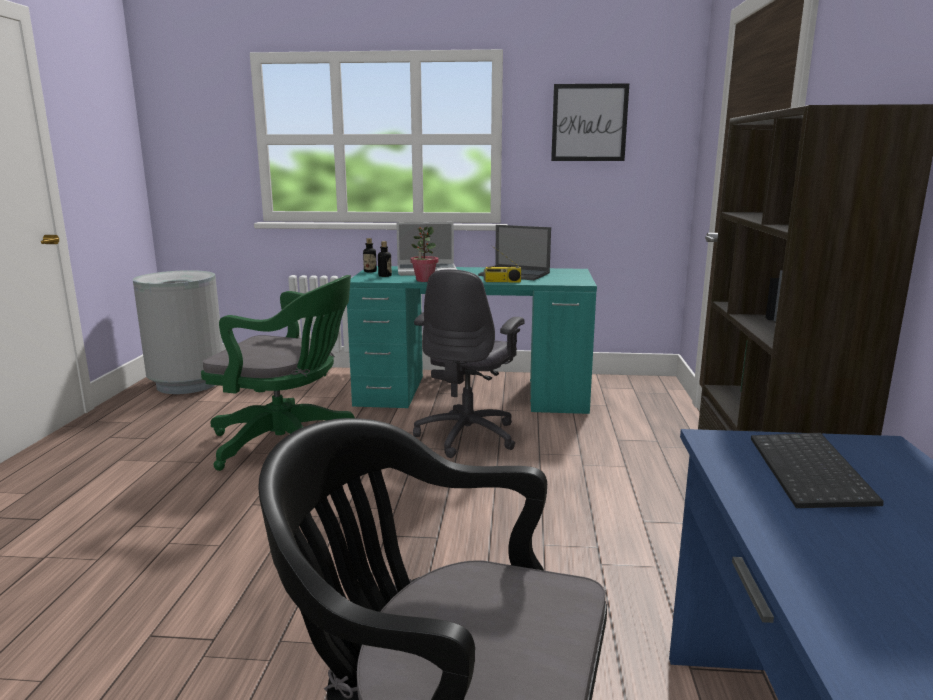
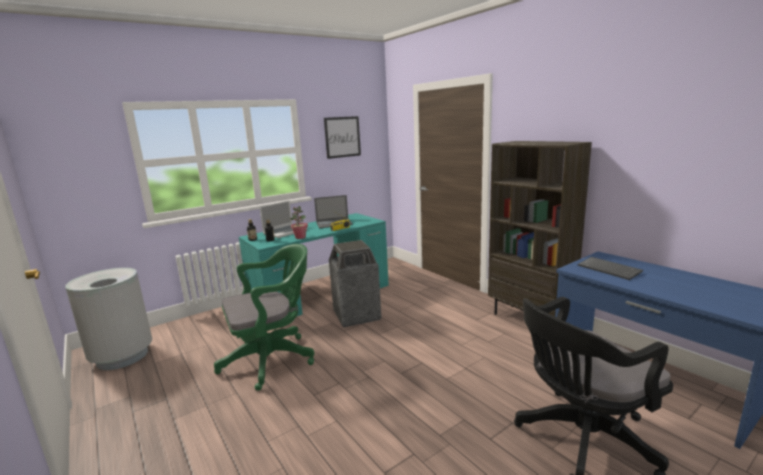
camera: 40 degrees left, 0 degrees up
(468, 436) = (356, 315): grey office chair -> trash can

